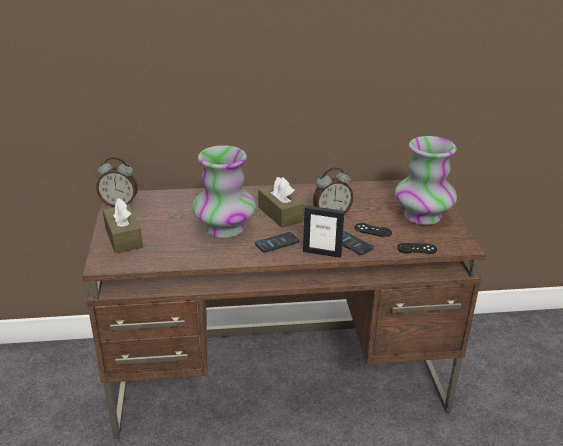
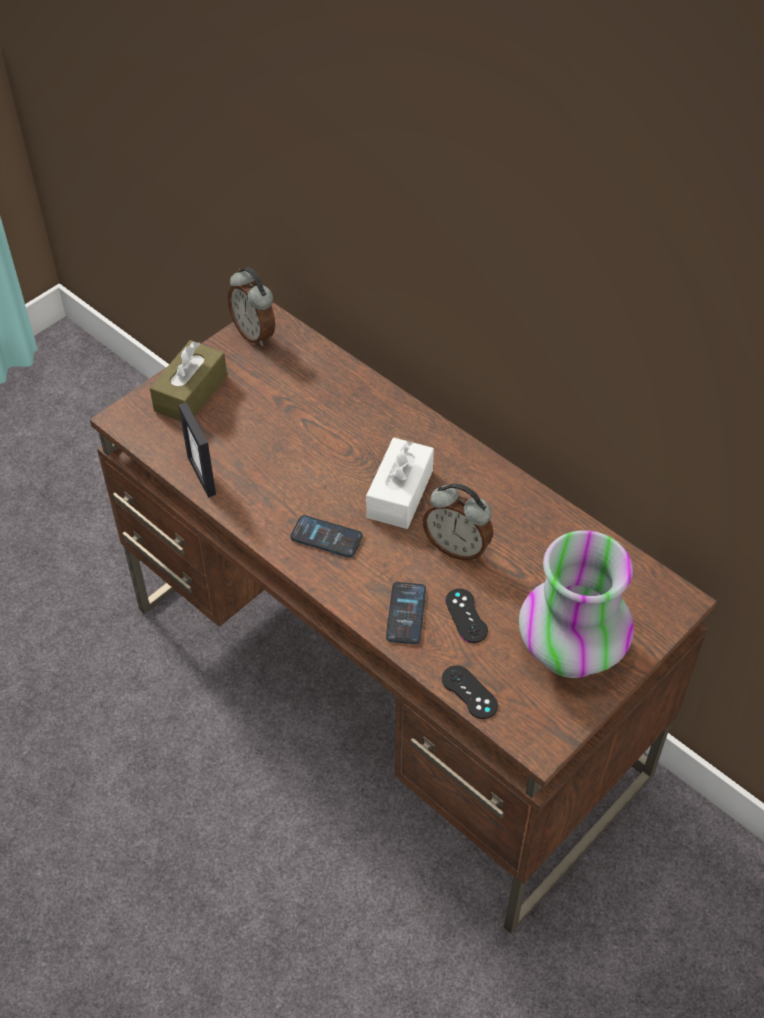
camera: 50 degrees right, 20 degrees up
(225, 228) = (306, 466): vase -> none
(280, 214) = (400, 494): brown tissue box -> white tissue box
(322, 253) = (350, 596): picture frame -> picture frame (202, 475)

